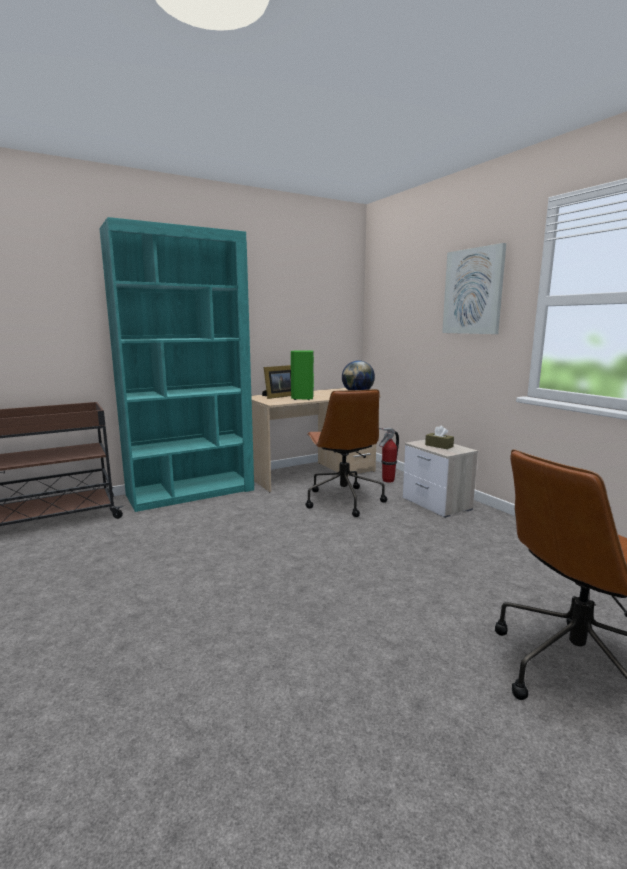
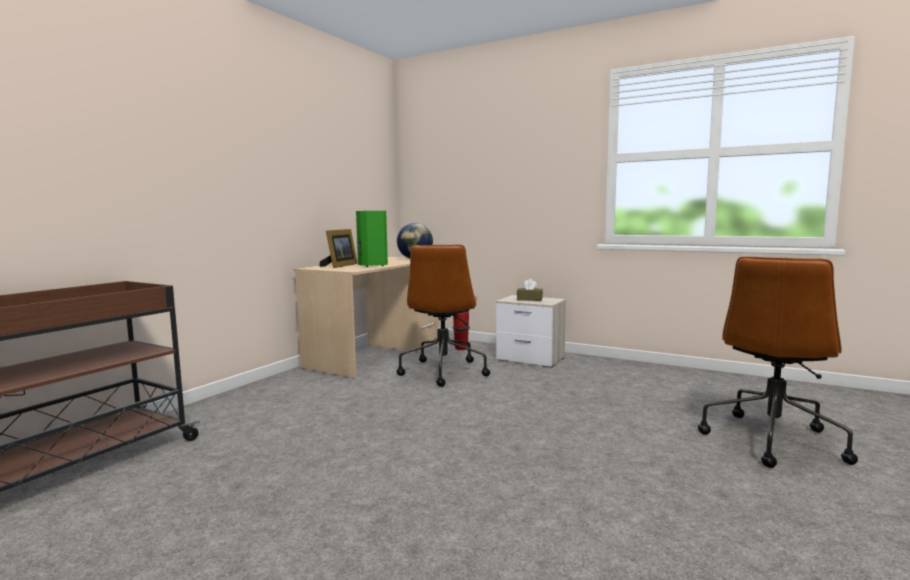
camera: 30 degrees left, 5 degrees down
(191, 492) = (255, 395): turquoise bookcase -> none
(343, 500) = (443, 371): brown office chair -> brown office chair turned 45 degrees clockwise
(473, 291) = (538, 150): picture -> none

